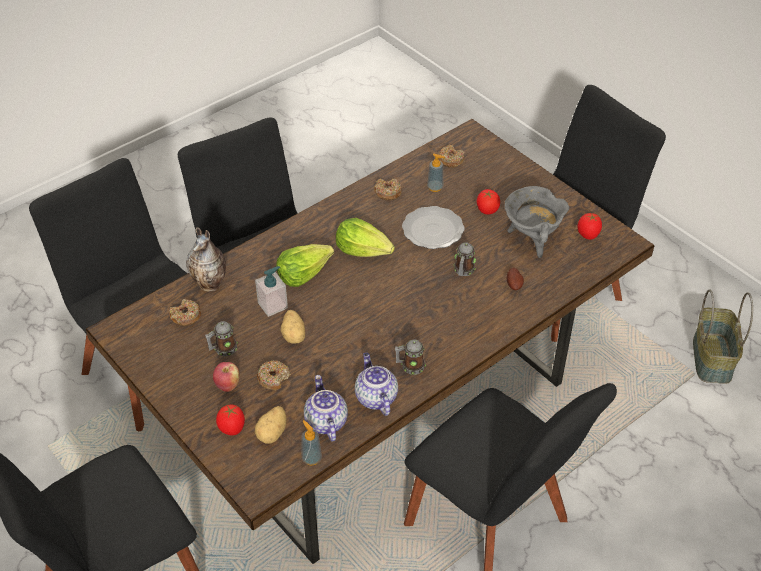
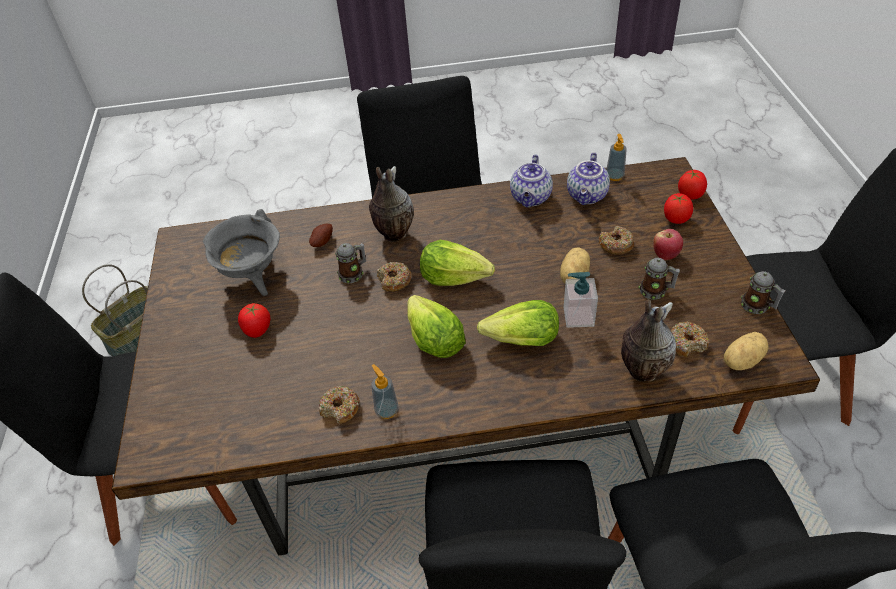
camera: 145 degrees left, 0 degrees up
(273, 433) = (639, 203): potato -> potato (741, 360)
(385, 298) = (454, 277): none -> lettuce
(410, 366) = (481, 210): mug -> mug (758, 306)
(433, 229) = (336, 333): plate -> none
(435, 187) = (279, 389): soap dispenser -> soap dispenser (387, 410)
(450, 160) = (218, 424): donut -> donut (394, 281)
(463, 312) = (393, 235): none -> vase
(588, 235) = (199, 260): tomato -> tomato (690, 195)

